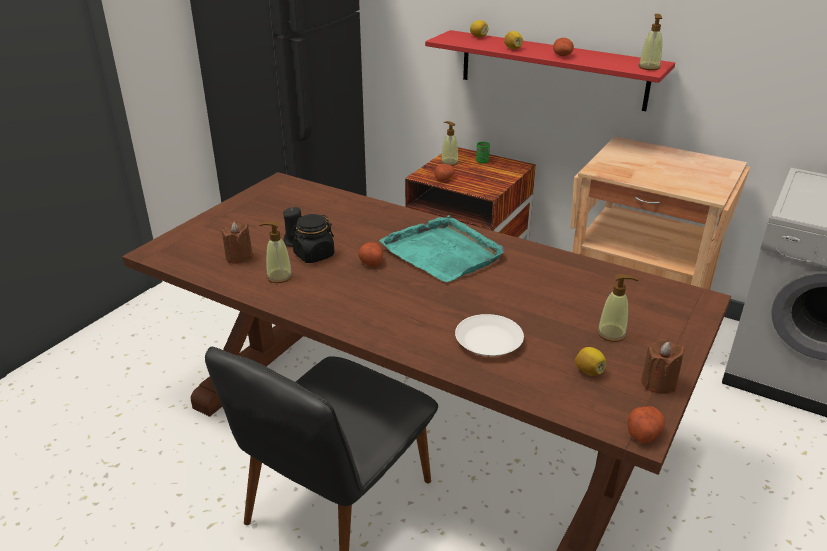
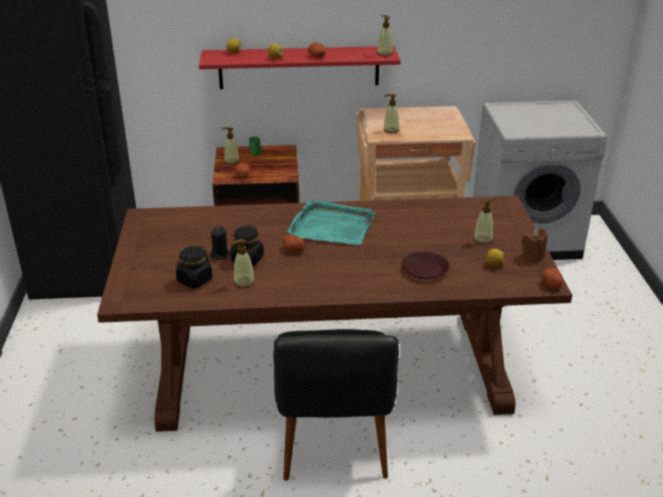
camera: 35 degrees left, 0 degrees up
(239, 257) = (194, 280): brown candle -> black jar
(489, 341) = (425, 269): white plate -> brown plate
(624, 167) = (391, 130): none -> soap dispenser

